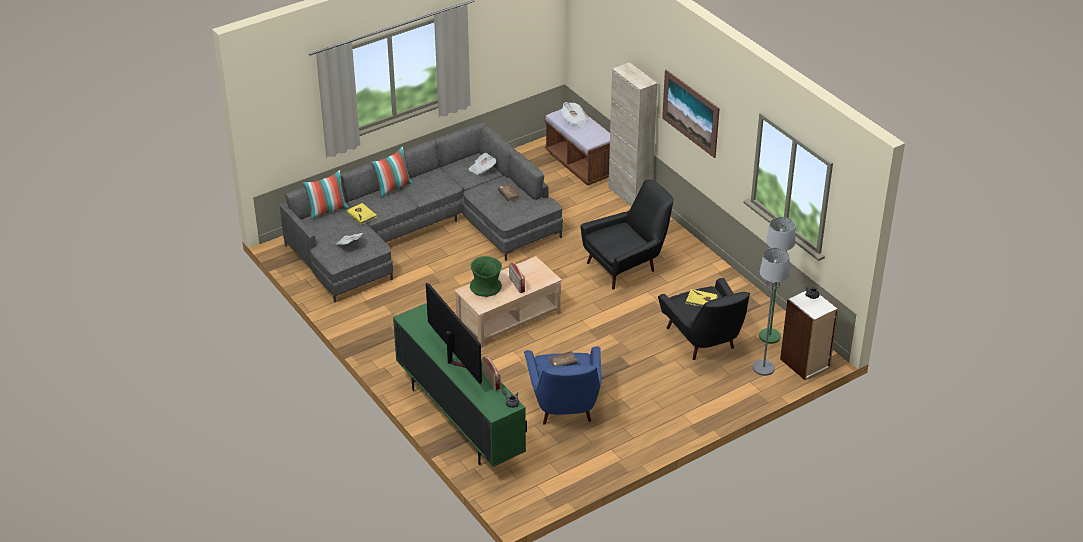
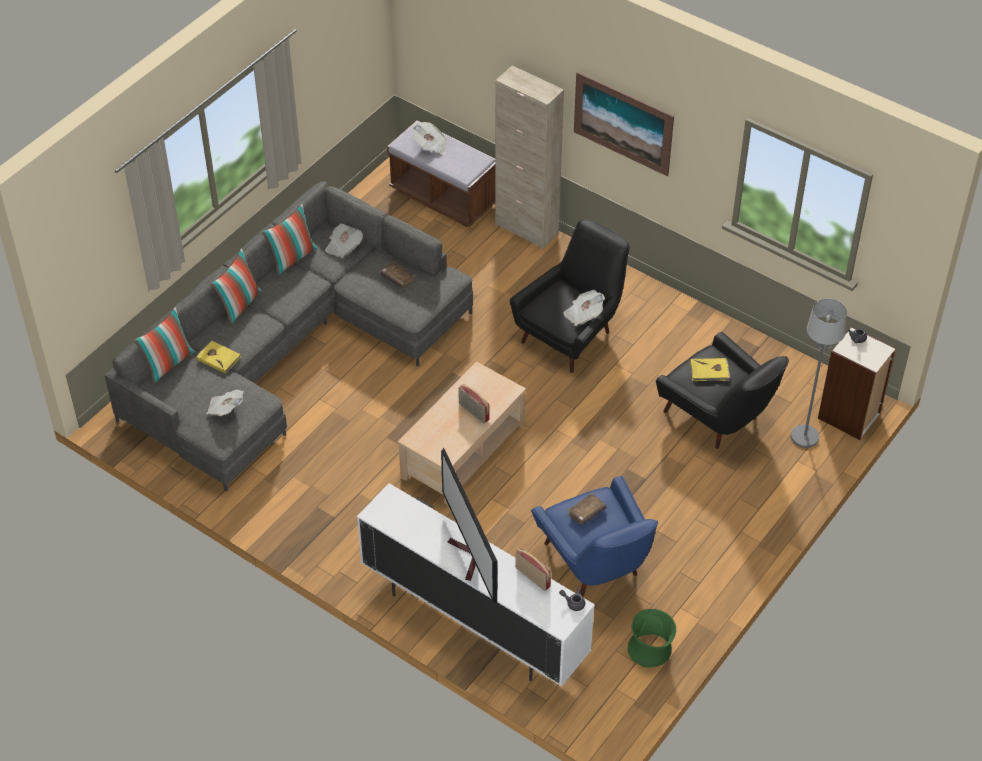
camera: 20 degrees left, 10 degrees up
(444, 168) = (292, 258): none -> pillow
(454, 359) = (469, 558): television -> television turned 150 degrees counterclockwise
(459, 419) = (473, 621): green tv stand -> white tv stand
(486, 288) = (437, 427): green vase -> green vase (650, 650)
(629, 246) = (583, 315): none -> newspaper
(770, 336) = (790, 389): green floor lamp -> none

